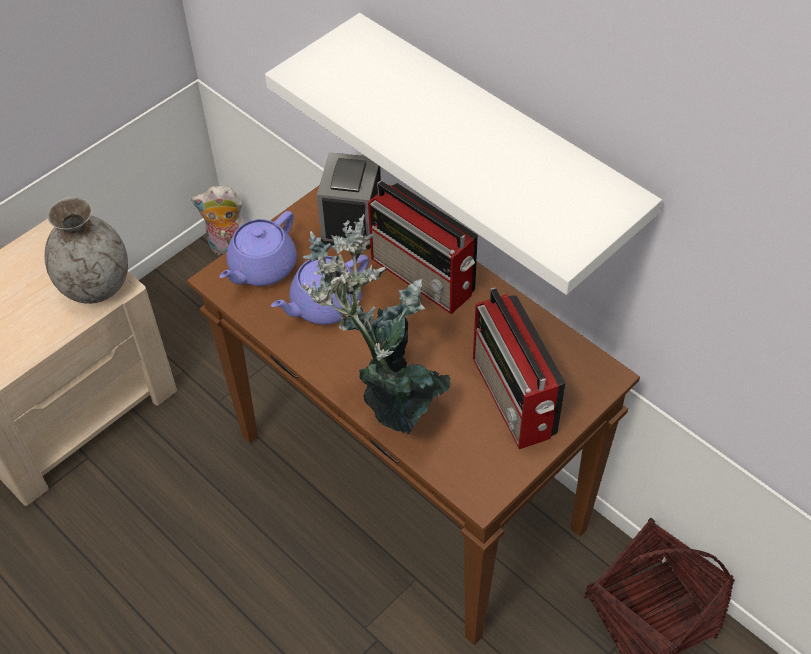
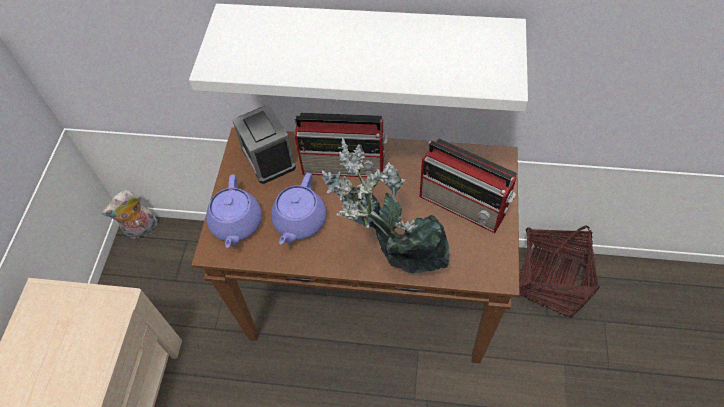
camera: 35 degrees left, 5 degrees up
(95, 286) = (103, 311): grey vase -> none

